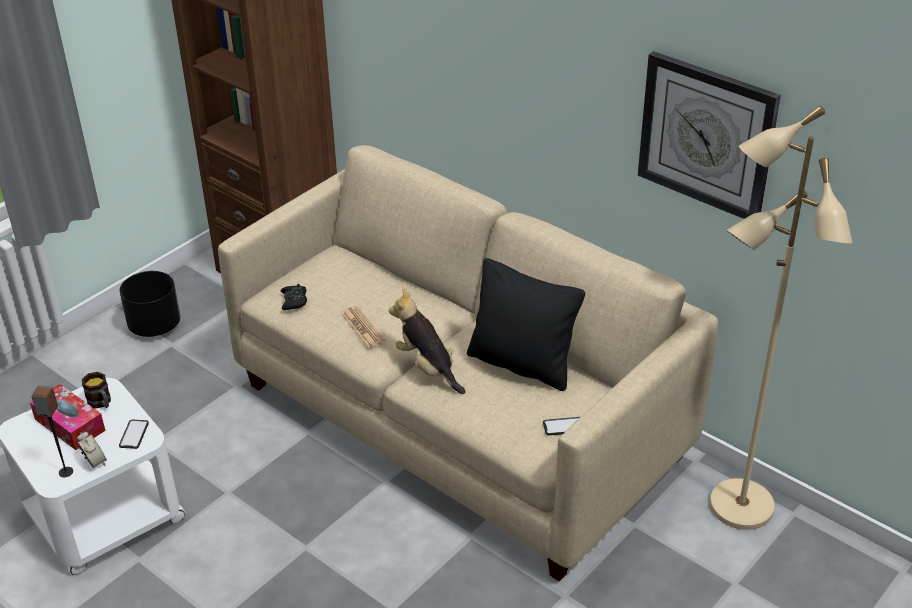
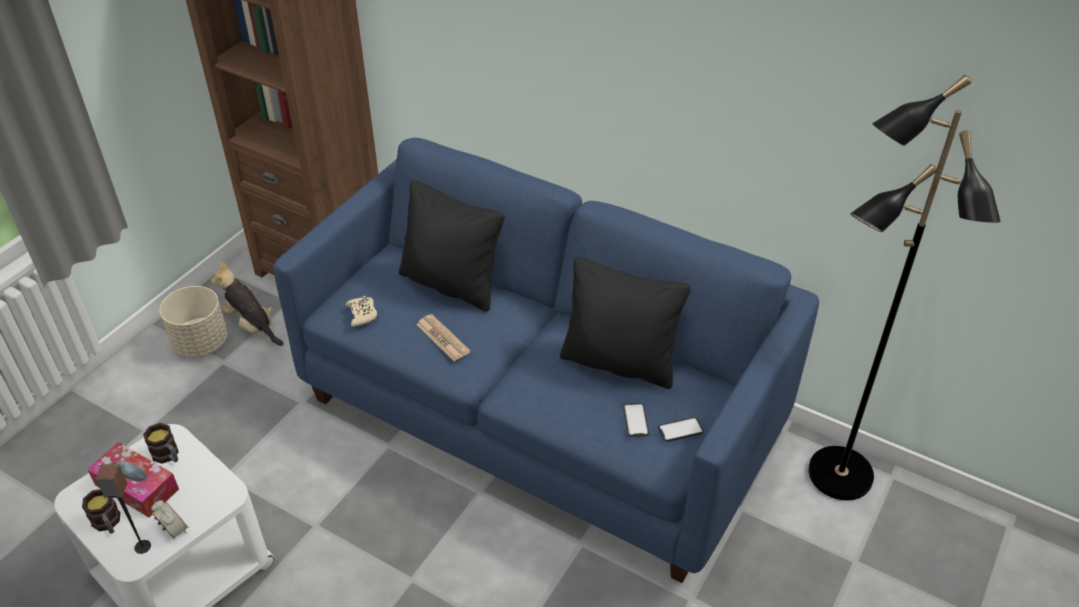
camera: 10 degrees left, 5 degrees up
(40, 451) = (108, 524): none -> mug
(134, 434) = (212, 490): phone -> phone (635, 420)
(155, 326) = (201, 342): black planter -> beige planter
(294, 301) = (362, 314): black game controller -> beige game controller
(382, 283) = (451, 284): none -> black pillow
(428, 367) = (522, 377): plush toy -> plush toy (252, 325)
(459, 420) = (541, 413): beige sofa -> blue sofa
(707, 136) = (814, 110): wall clock -> none
(739, 507) = (839, 476): beige floor lamp -> black floor lamp

